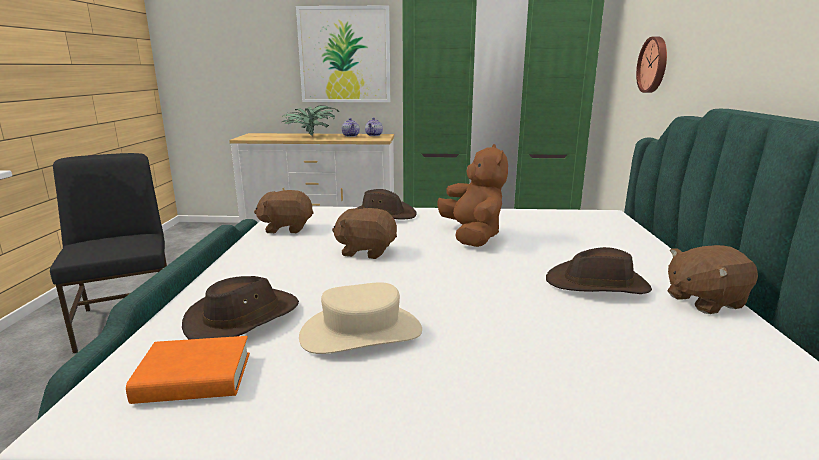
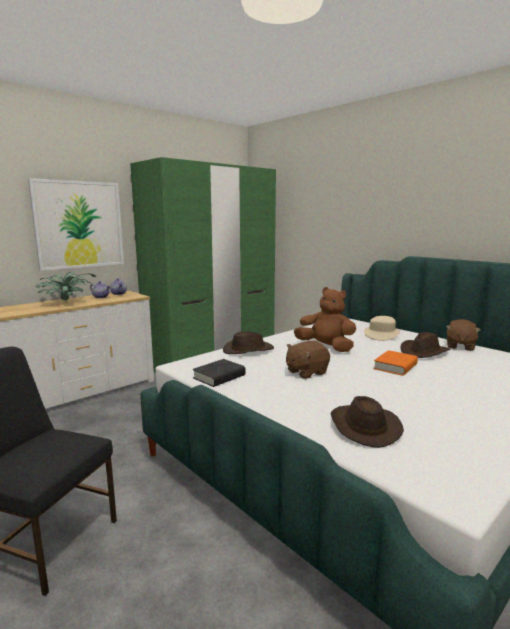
camera: 45 degrees left, 5 degrees down
(194, 378) = (432, 457): orange book -> orange book (395, 367)
(286, 228) = (219, 377): brown plush toy -> black book
(361, 332) = (420, 406): beige hat -> beige hat (381, 334)
(654, 65) = (330, 232): wall clock -> none

